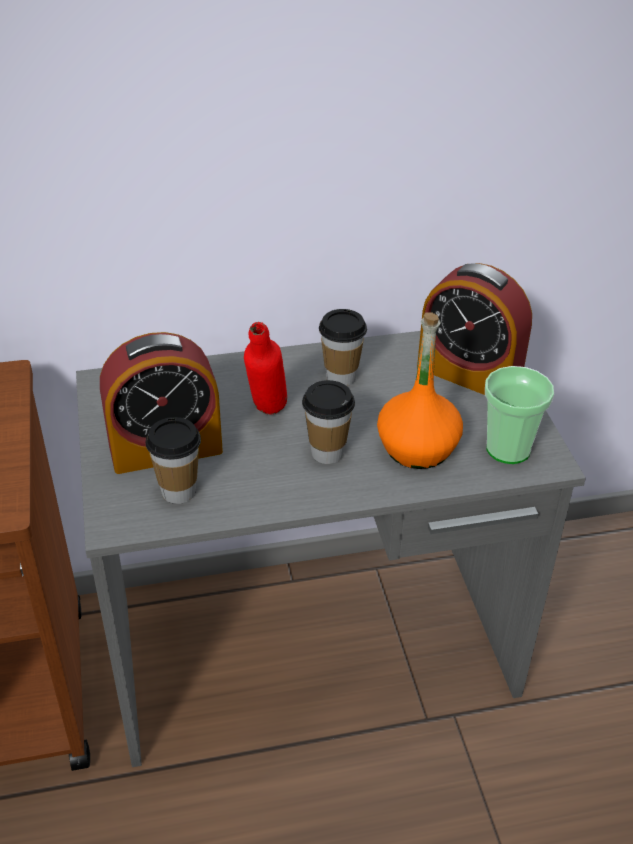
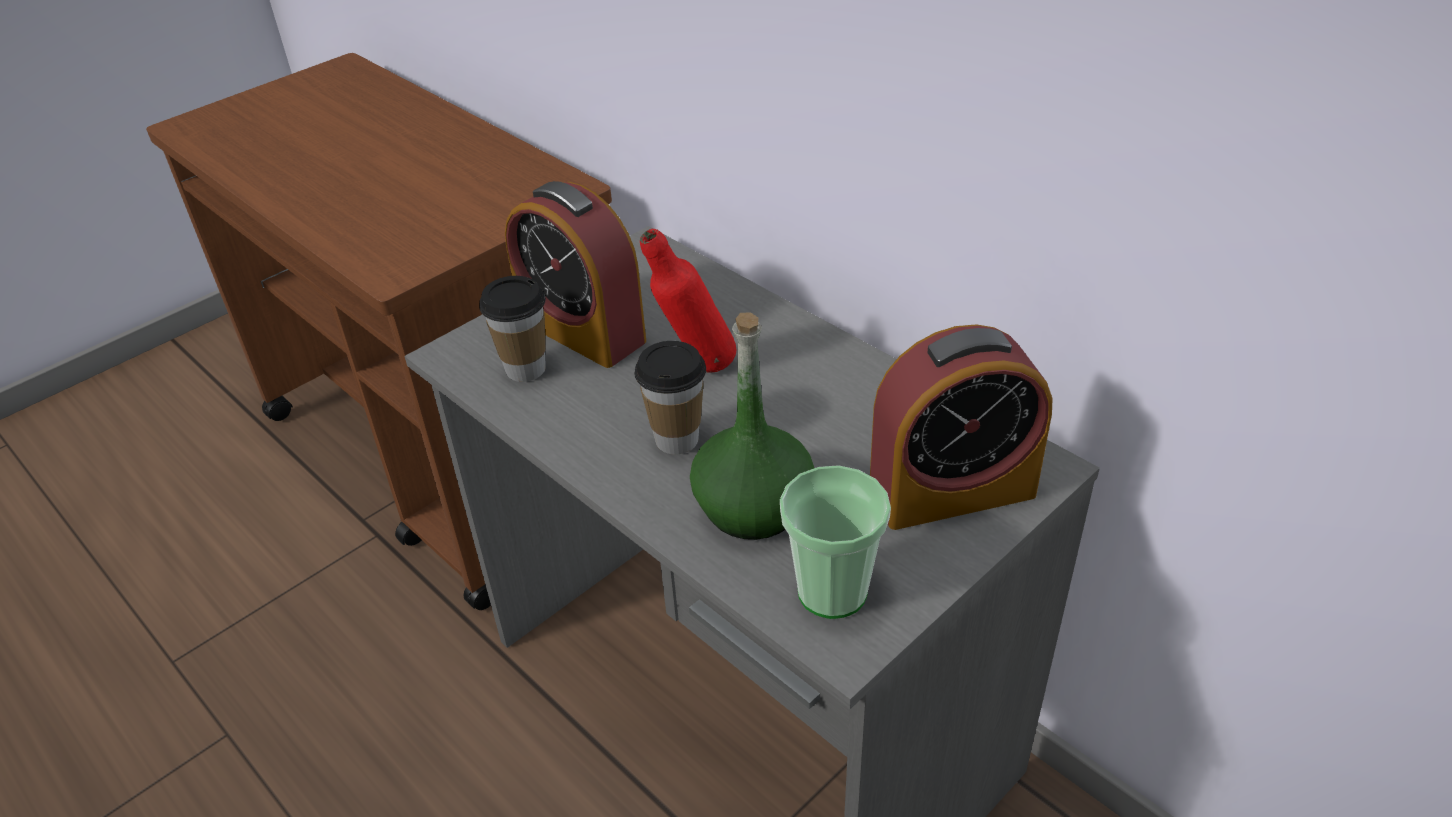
camera: 60 degrees right, 0 degrees up
(341, 377) = (822, 390): cup -> none
(417, 448) = (754, 507): orange bottle -> green bottle
(469, 374) = (952, 491): alarm clock -> alarm clock turned 105 degrees counterclockwise

